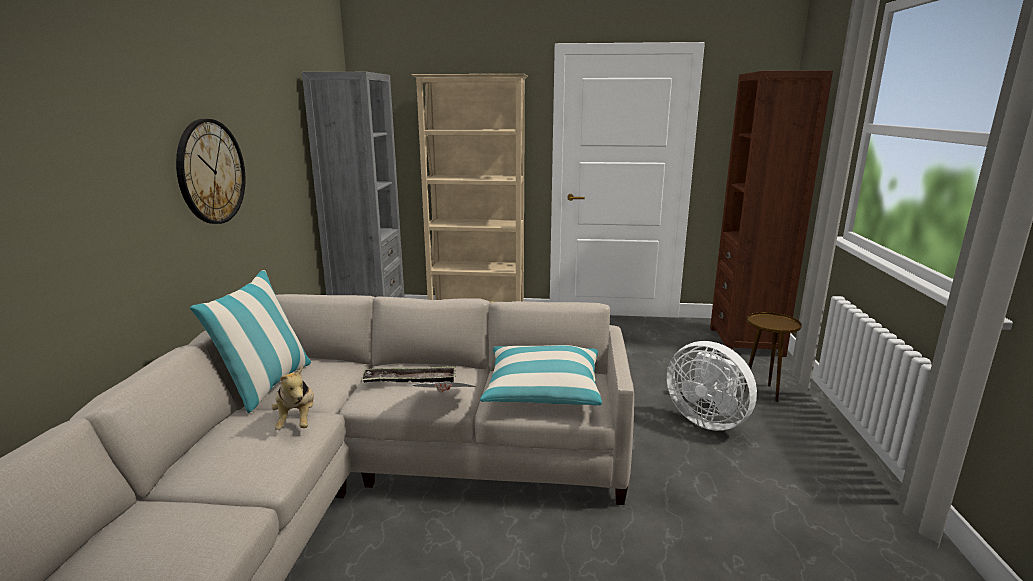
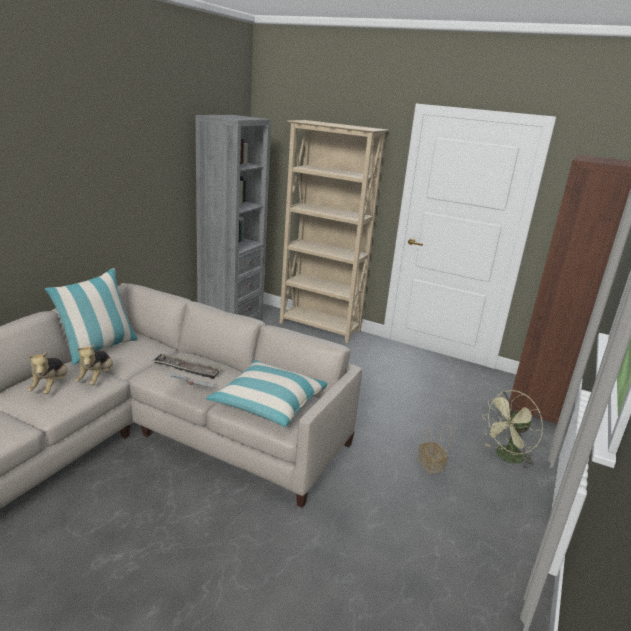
camera: 20 degrees right, 5 degrees up
(211, 172) = (94, 193): wall clock -> none
(240, 448) = (51, 387): none -> plush toy
(707, 419) = (431, 465): white fan -> basket
(763, 392) = (506, 457): brown side table -> green fan

